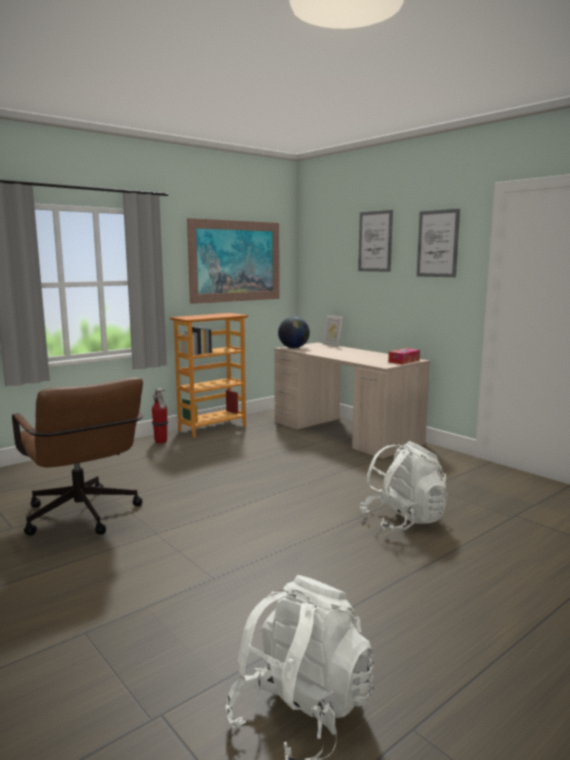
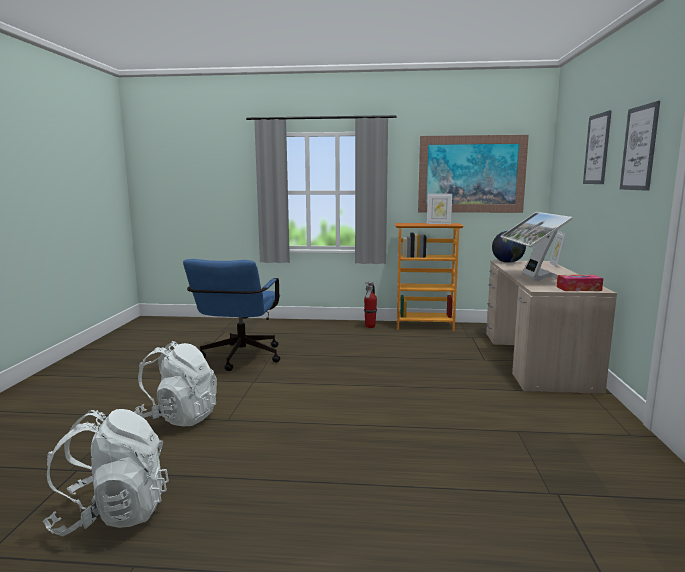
camera: 45 degrees right, 0 degrees up
(84, 518) = (239, 359): brown office chair -> blue office chair
(216, 314) = (438, 223): none -> picture frame
(351, 358) = (531, 278): none -> monitor
(403, 520) = (427, 445): white backpack -> white backpack (179, 417)

